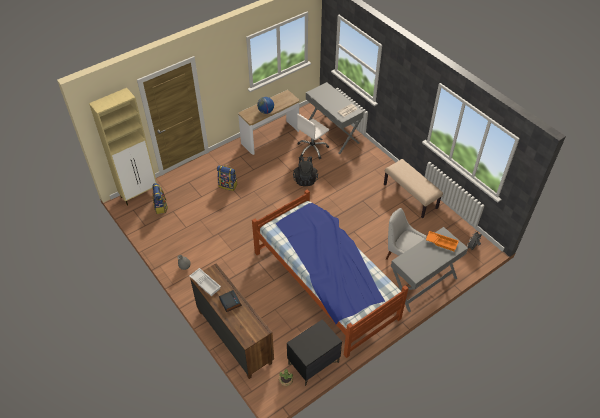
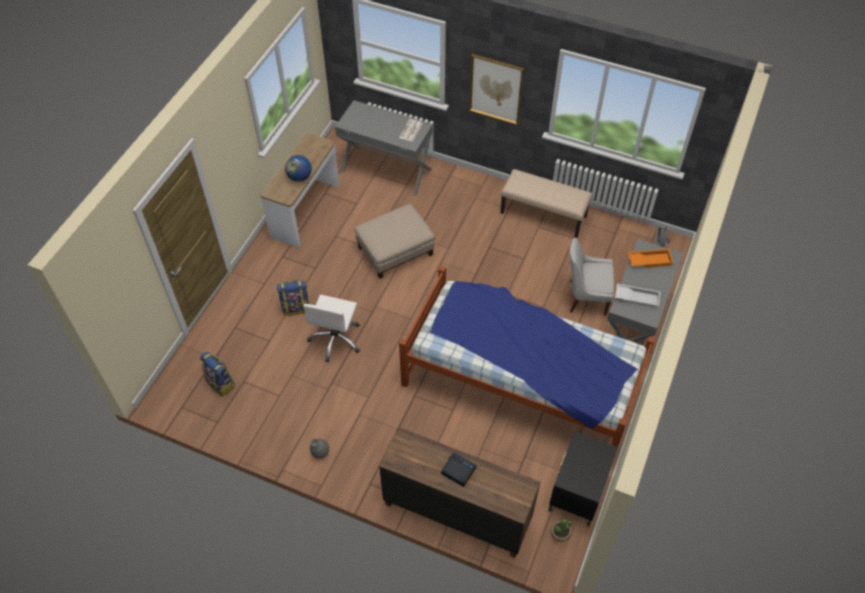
camera: 30 degrees left, 5 degrees up
(139, 193) = (173, 379): beige cabinet -> none
(206, 283) = (406, 462): white tray -> white tray (637, 297)
(305, 179) = (395, 250): black backpack -> beige ottoman
(312, 149) = (375, 203): white office chair -> white office chair (336, 339)
(402, 100) = (496, 89): none -> picture

